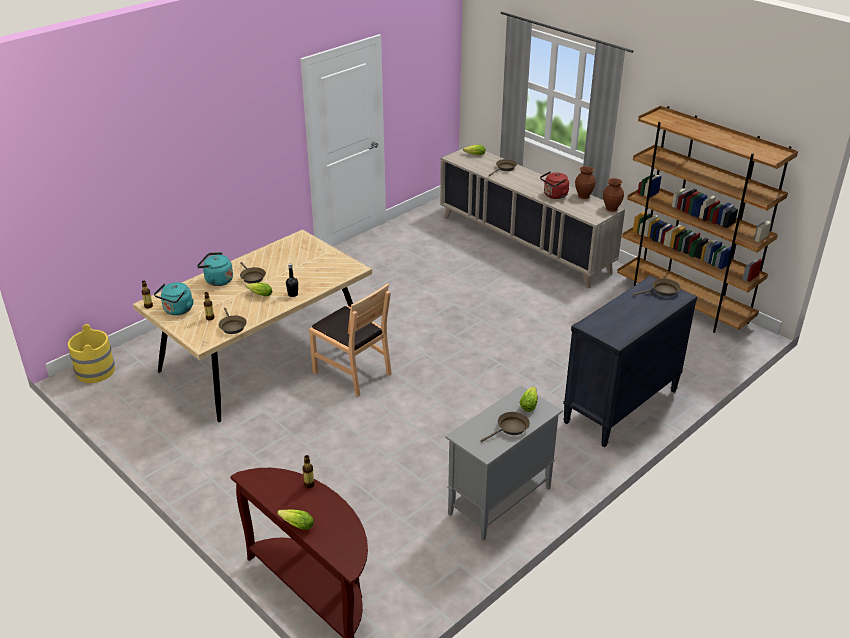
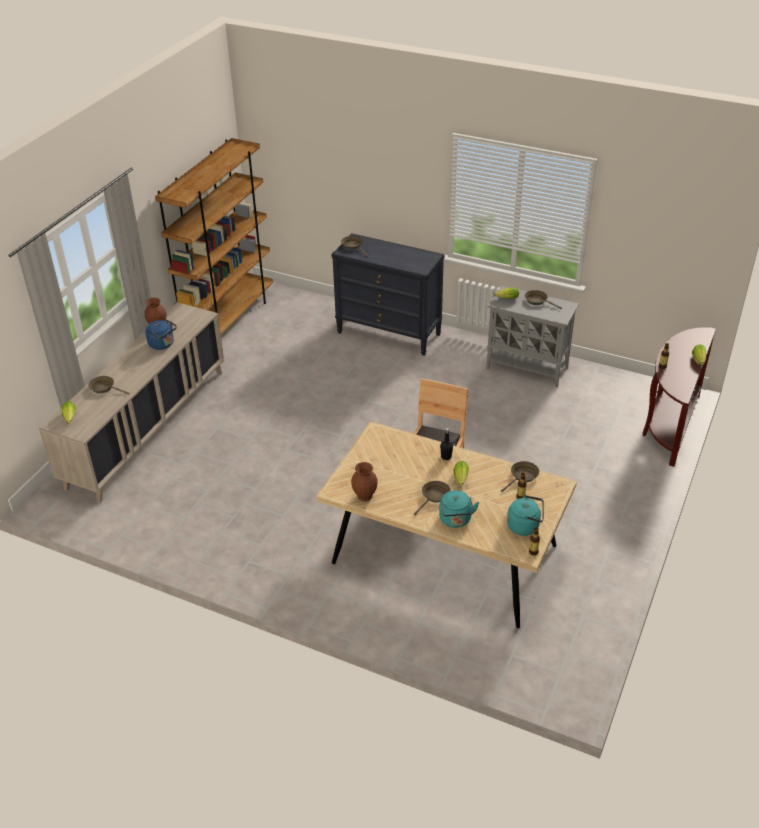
camera: 110 degrees left, 5 degrees up
(95, 371) = (552, 685): yellow bucket -> none
(554, 195) = (163, 344): red kettle -> blue kettle
(611, 208) = (179, 308): brown vase -> brown vase (364, 496)

